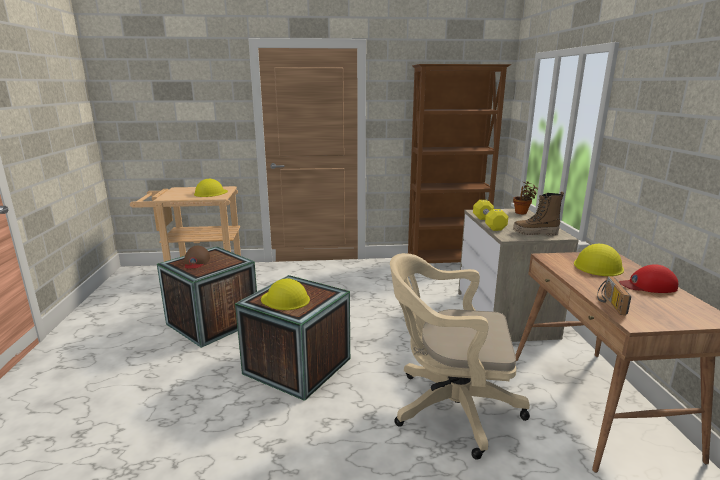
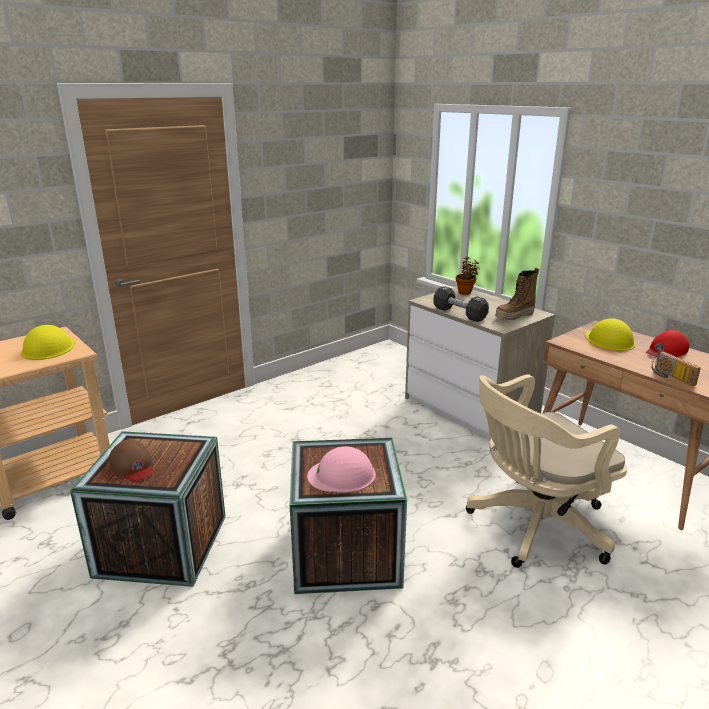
camera: 35 degrees left, 5 degrees up
(285, 299) = (342, 475): yellow hard hat -> pink hard hat
(447, 263) = (353, 364): brown bookcase -> none
(488, 223) = (459, 314): yellow dumbbell -> black dumbbell

